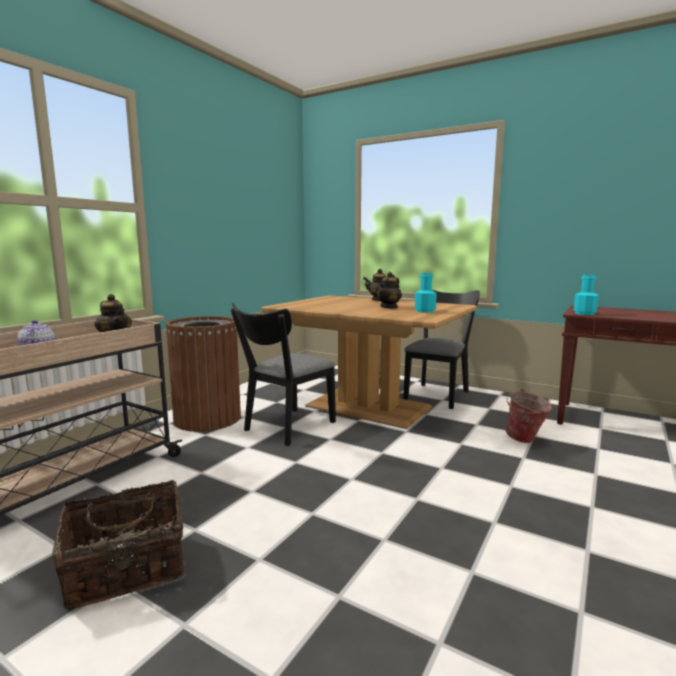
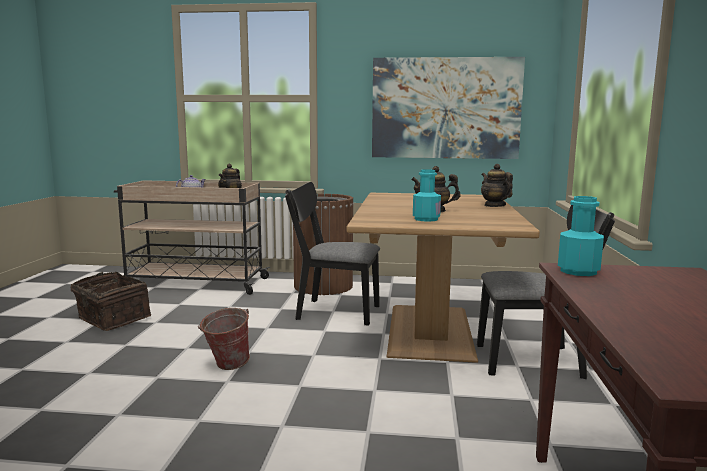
camera: 65 degrees right, 0 degrees up
(249, 225) = (445, 108): none -> picture
(525, 440) = (431, 431): bucket -> bucket (226, 366)

